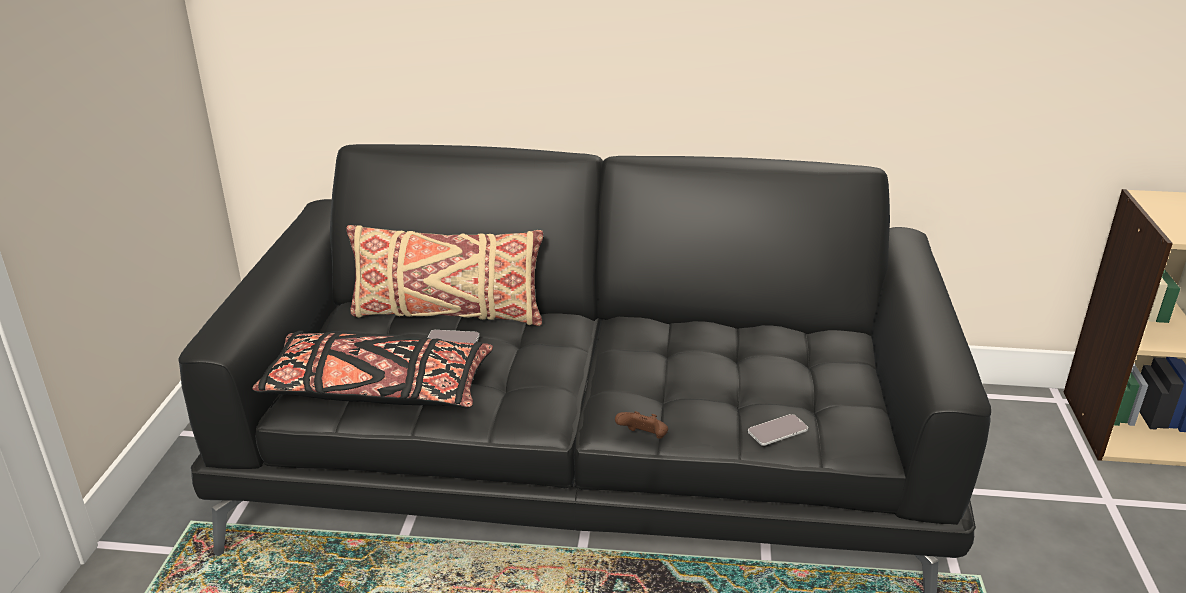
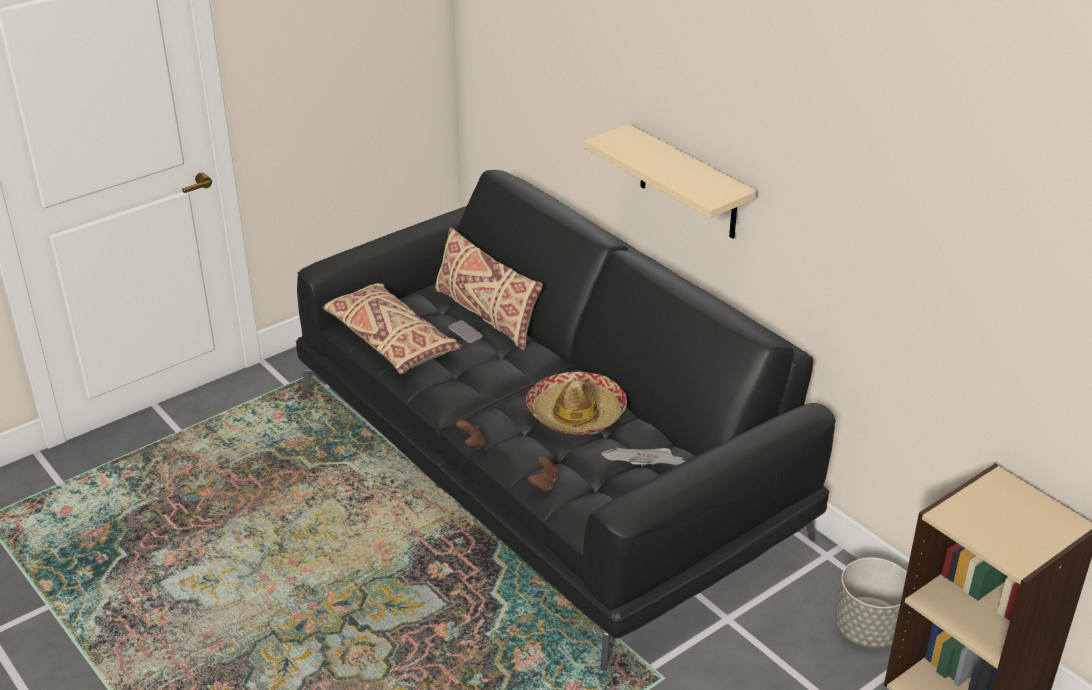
camera: 45 degrees right, 5 degrees up
(377, 390) = (390, 341): black pillow -> beige pillow
(654, 53) = (688, 183): none -> beige shelf
(692, 351) = (576, 414): none -> hat
(777, 431) = (544, 484): phone -> brown game controller
(838, 367) = (645, 474): none -> newspaper
(1019, 426) = (867, 629): none -> grey planter

